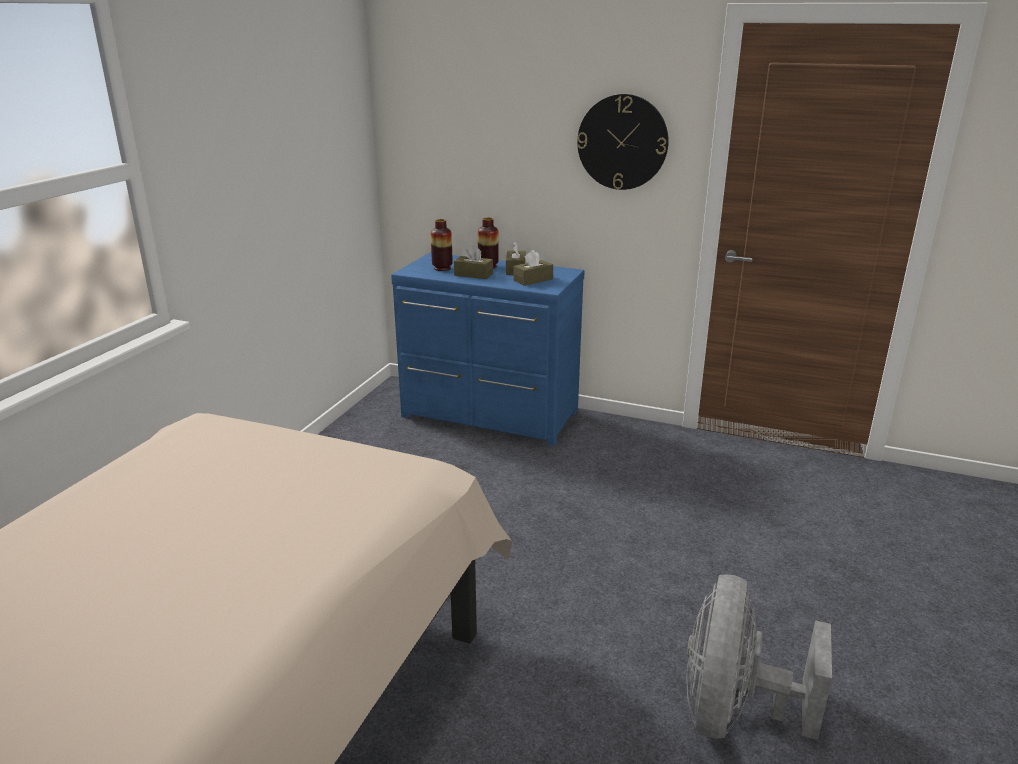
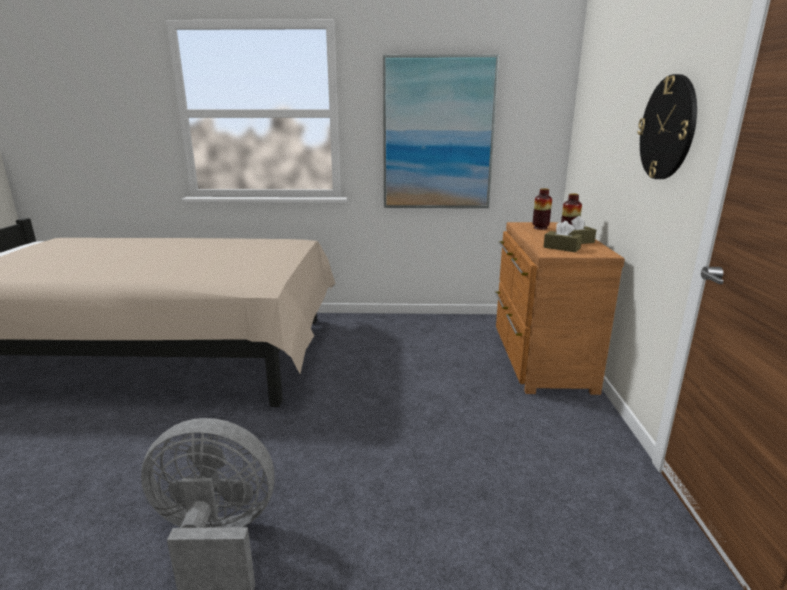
camera: 70 degrees right, 5 degrees down
(268, 174) = (438, 134): none -> picture
(473, 274) = (542, 235): brown tissue box -> none
(489, 415) = (539, 359): blue dresser -> brown dresser

